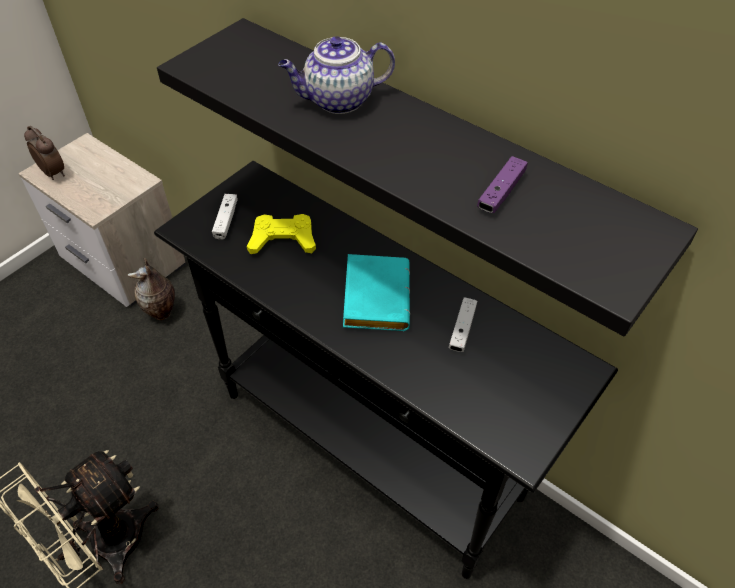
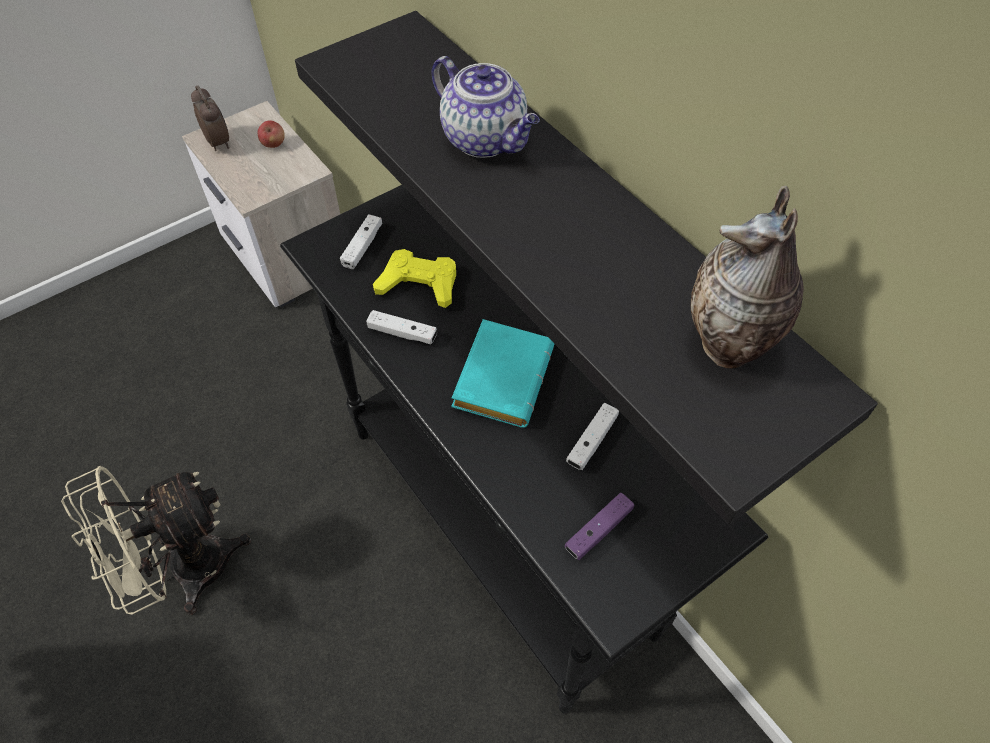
camera: 15 degrees right, 5 degrees up
(103, 166) = (273, 144): none -> apple
(162, 313) = (311, 322): vase -> vase (728, 349)
(282, 280) = (402, 333): none -> white game controller
(337, 101) = (486, 140): teapot -> teapot turned 135 degrees counterclockwise
(501, 192) = (639, 301): purple game controller -> purple game controller (598, 530)

